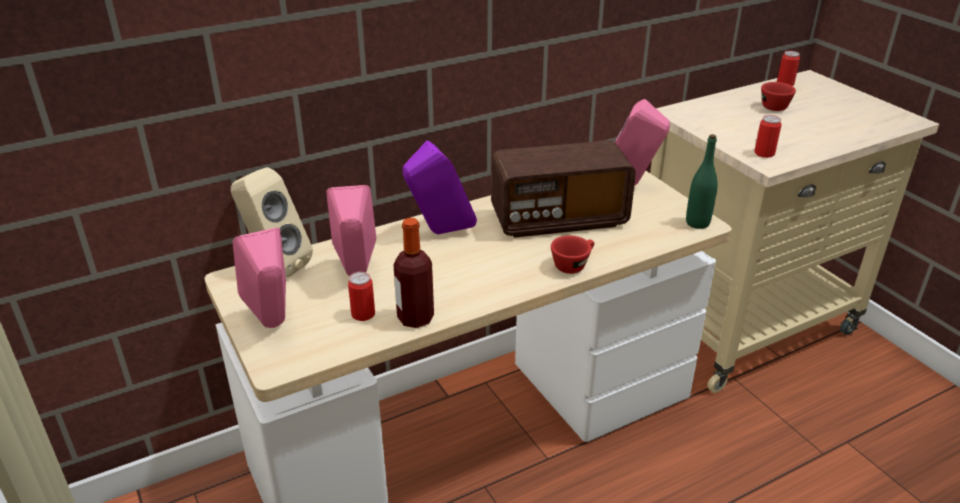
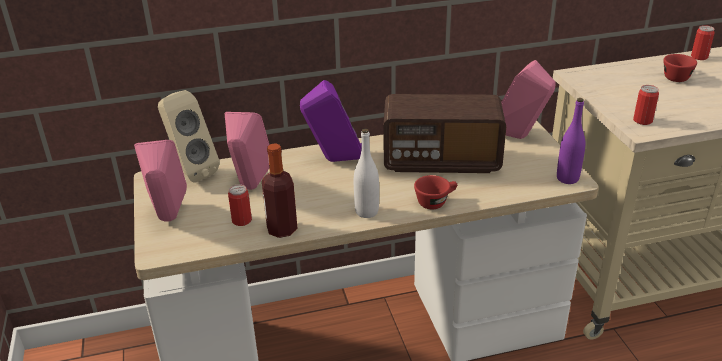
camera: 15 degrees right, 0 degrees up
(503, 285) = (366, 212): none -> white bottle
(697, 223) = (567, 178): green bottle -> purple bottle

